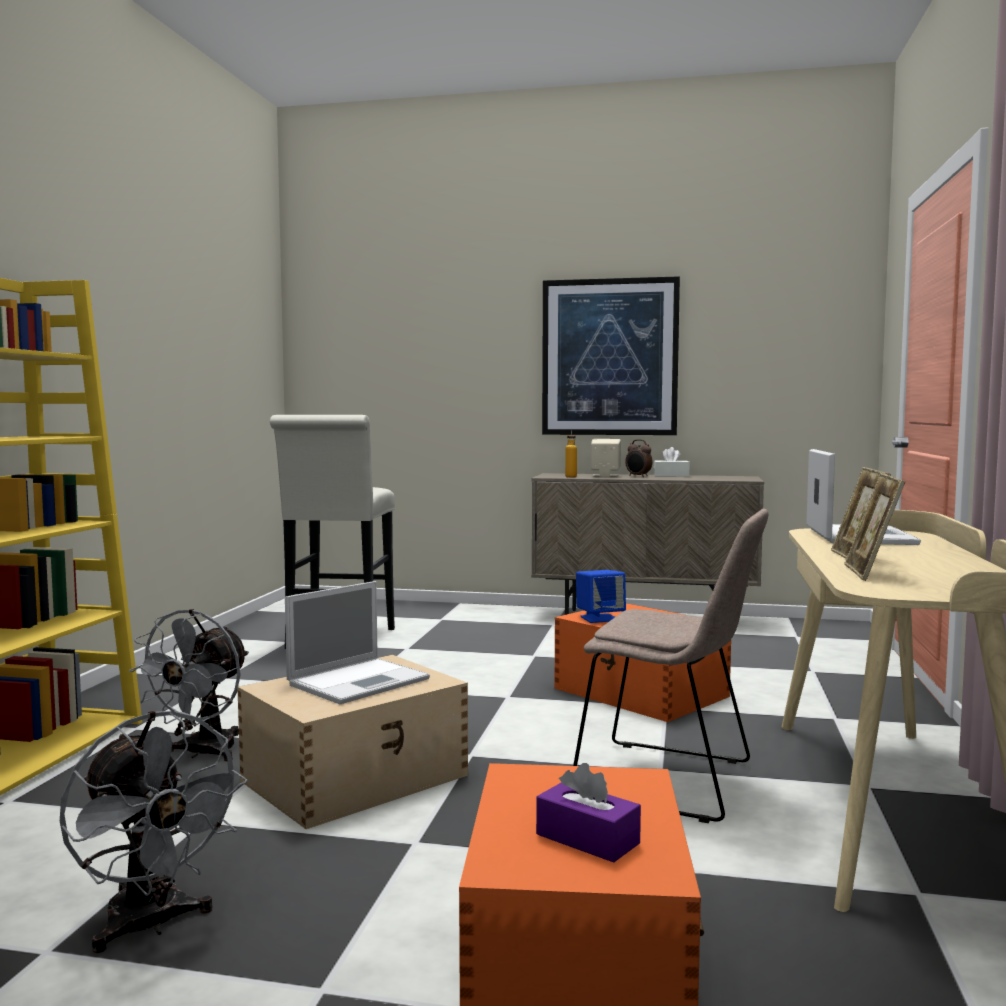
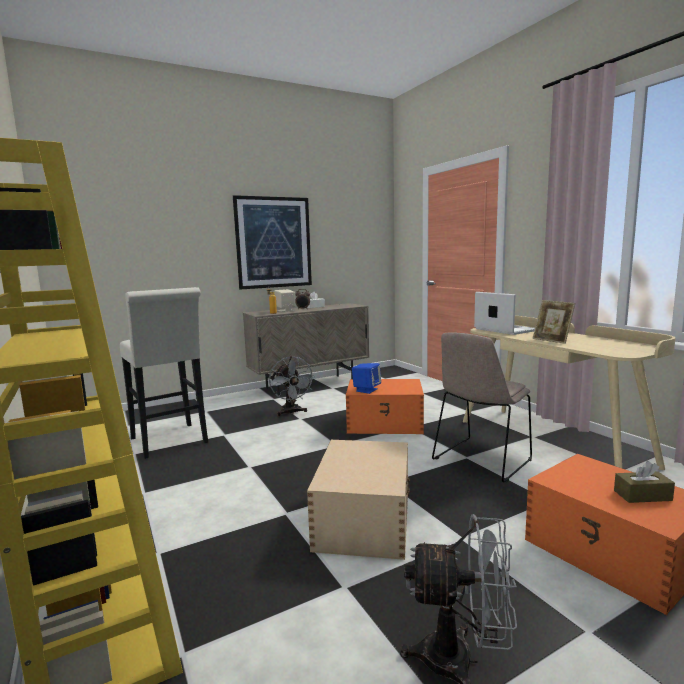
camera: 40 degrees left, 5 degrees up
(201, 753) = (247, 547): grey fan -> grey fan (291, 412)
(360, 681) = (361, 460): laptop -> none
(587, 839) = (642, 495): purple tissue box -> brown tissue box
(671, 781) = (480, 461): beige chair -> beige chair turned 150 degrees clockwise
(871, 573) = (588, 347): picture frame -> none

